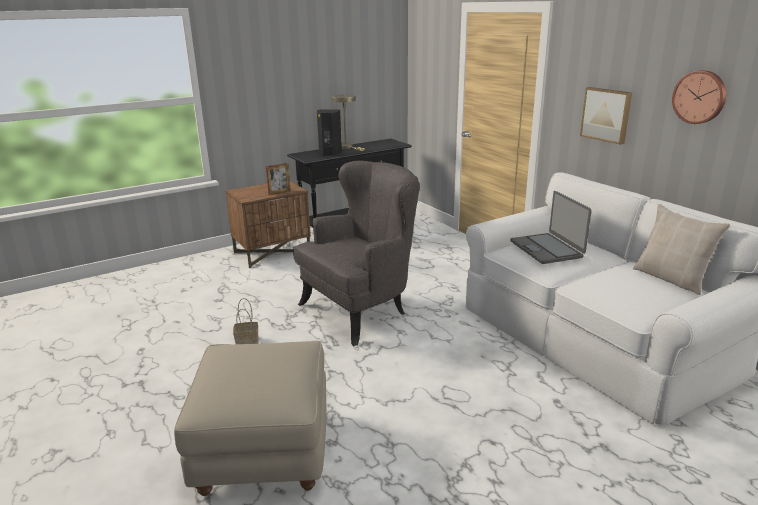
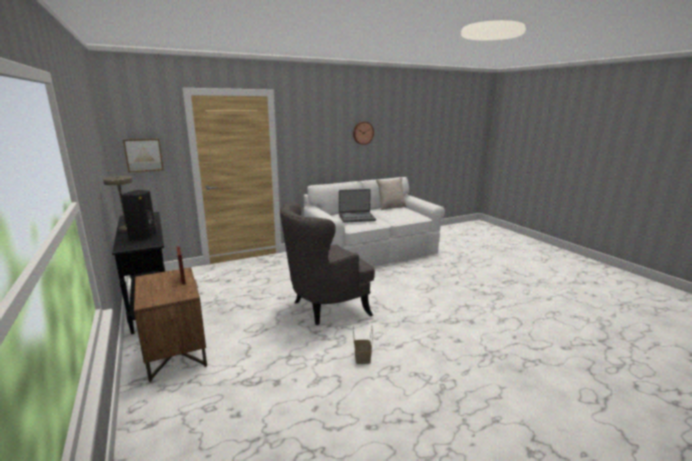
camera: 85 degrees left, 5 degrees down
(263, 450) = (486, 343): beige ottoman -> none
(361, 310) = (325, 307): grey armchair -> grey armchair turned 90 degrees counterclockwise
(606, 114) = (320, 149): picture -> picture (143, 155)

